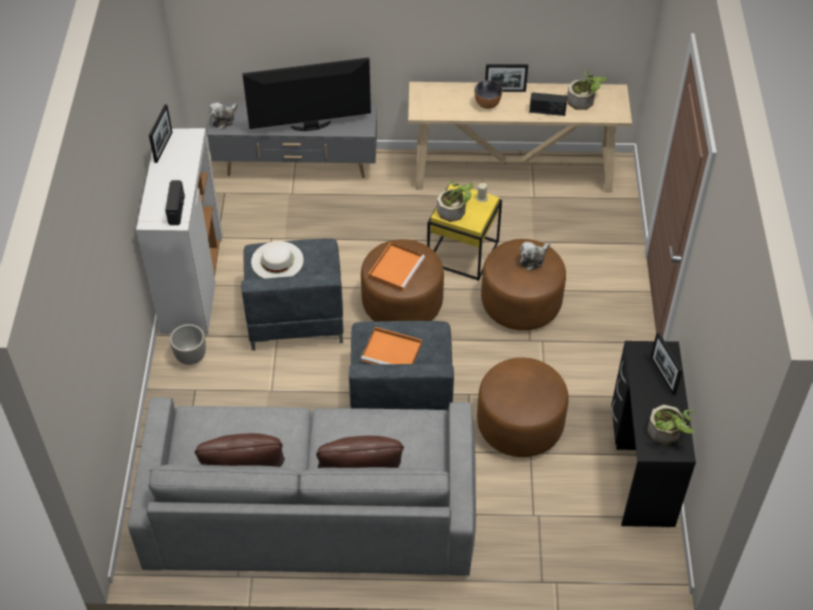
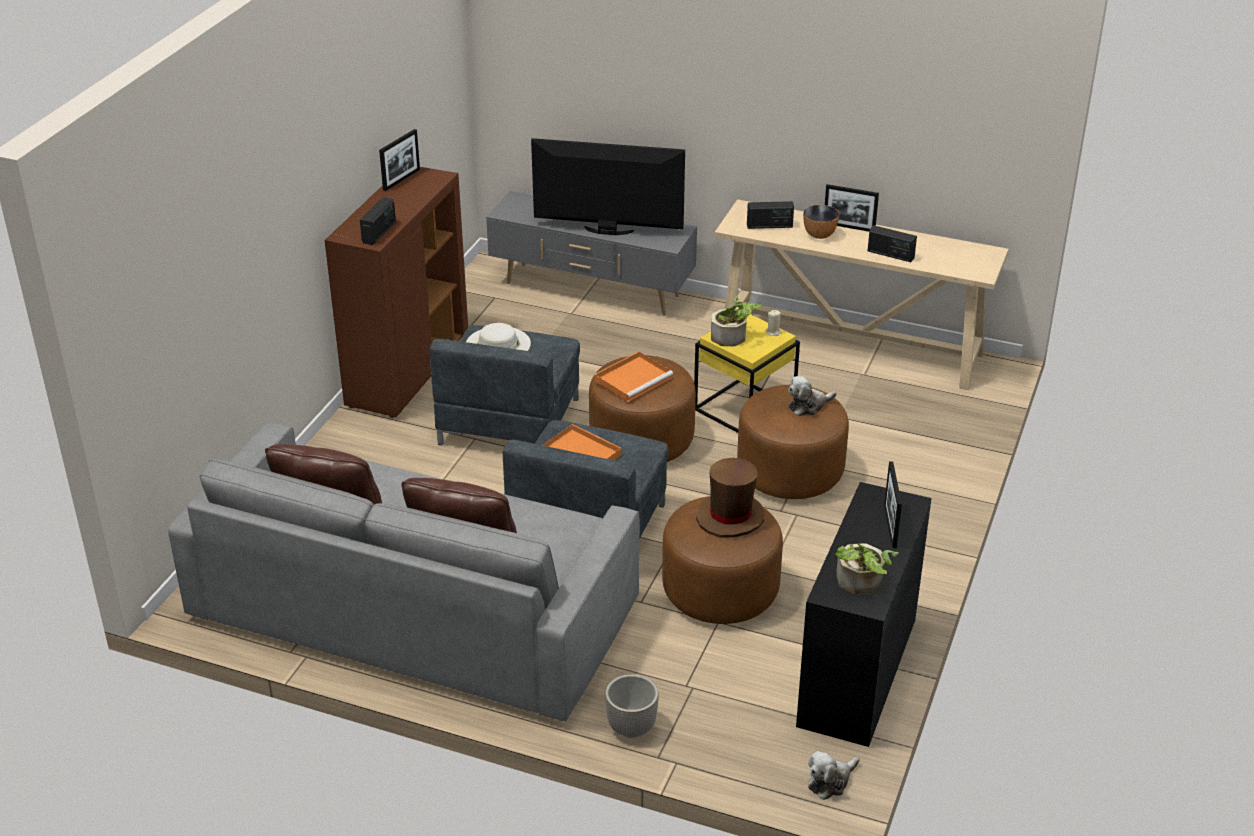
camera: 20 degrees right, 15 degrees down
(190, 357) = (365, 435): planter -> planter (631, 728)
(192, 284) = (408, 370): white cabinet -> brown cabinet
(224, 119) = (513, 207): plush toy -> plush toy (830, 781)
(446, 104) = (769, 226): none -> radio
(526, 379) = (730, 517): none -> brown hat
(584, 100) = (944, 253): potted plant -> none

